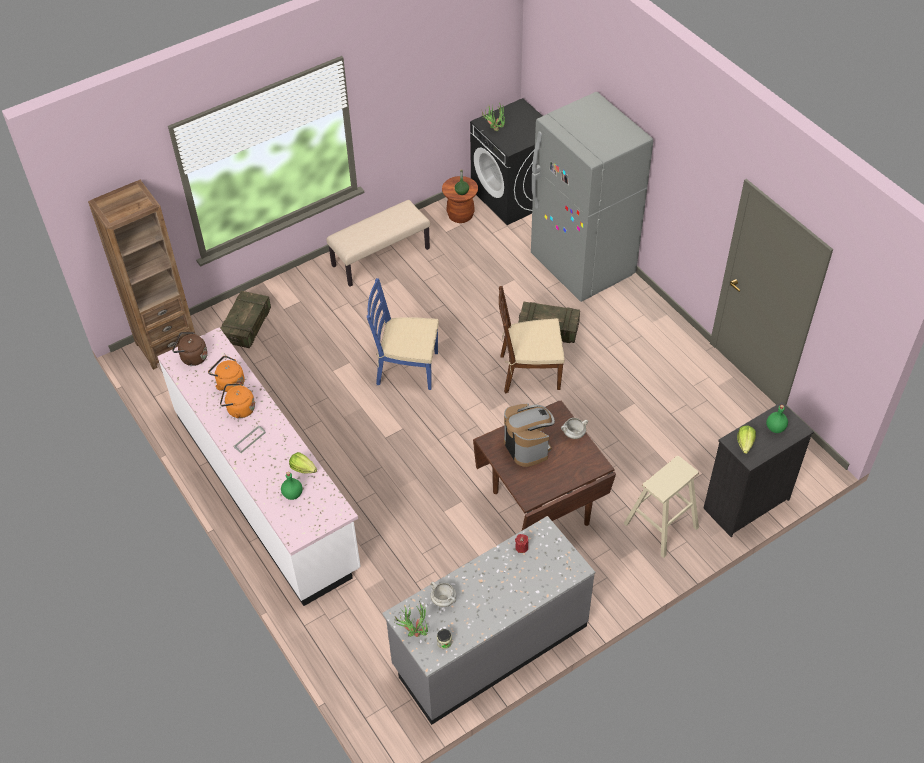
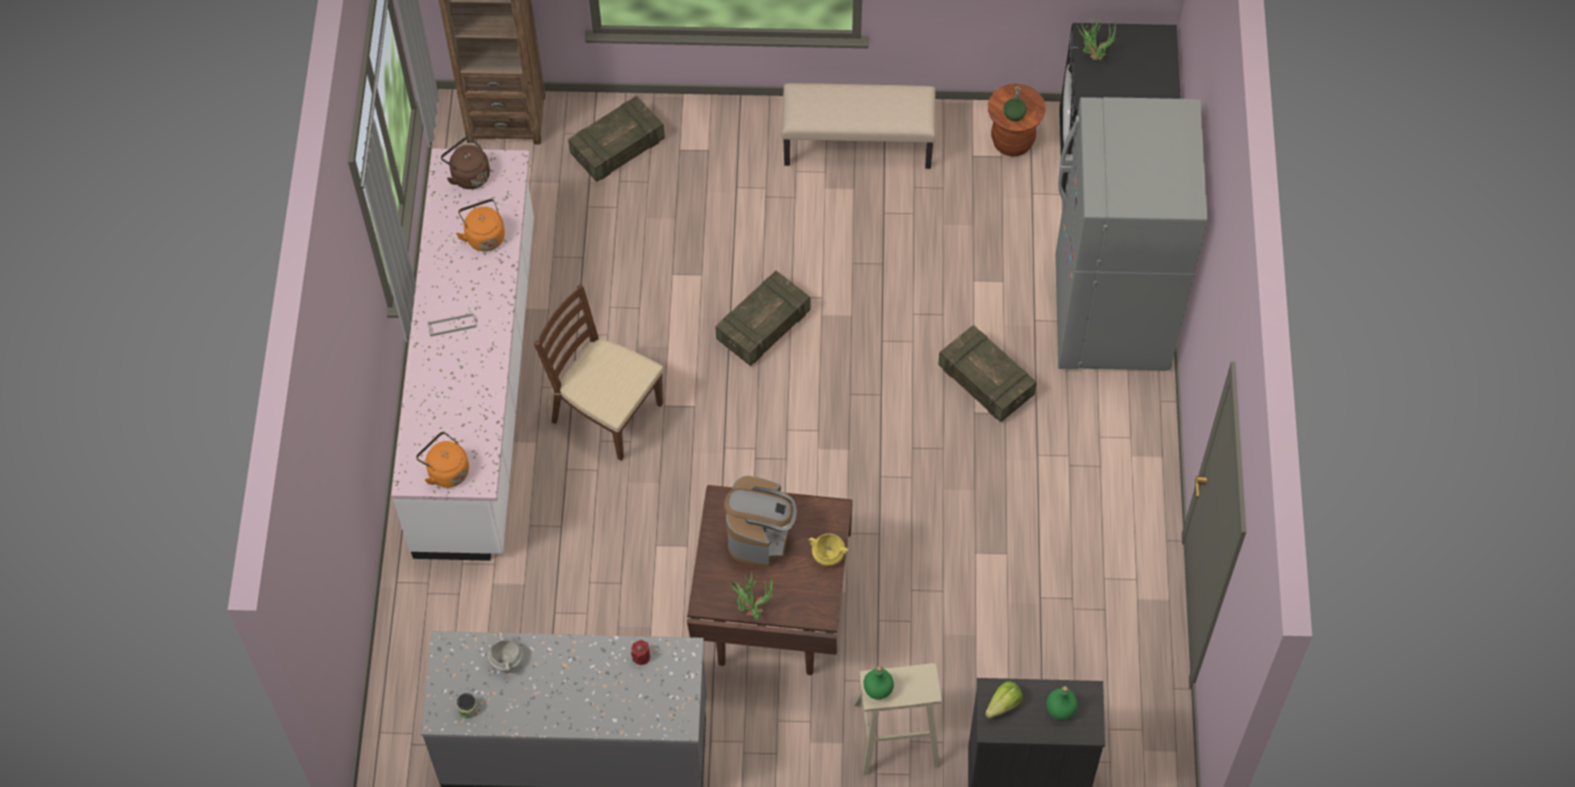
camera: 35 degrees right, 10 degrees up
(239, 409) = (469, 278): orange kettle -> orange kettle (446, 471)
(292, 494) = (447, 424): green bottle -> green bottle (878, 689)
(303, 468) = (482, 400): lettuce -> none
(406, 368) = (763, 326): blue chair -> crate
(413, 632) = (446, 675): potted plant -> potted plant (751, 607)
(529, 372) = (910, 427): brown chair -> brown chair (606, 412)
(573, 434) = (827, 555): white cooking pot -> yellow cooking pot

